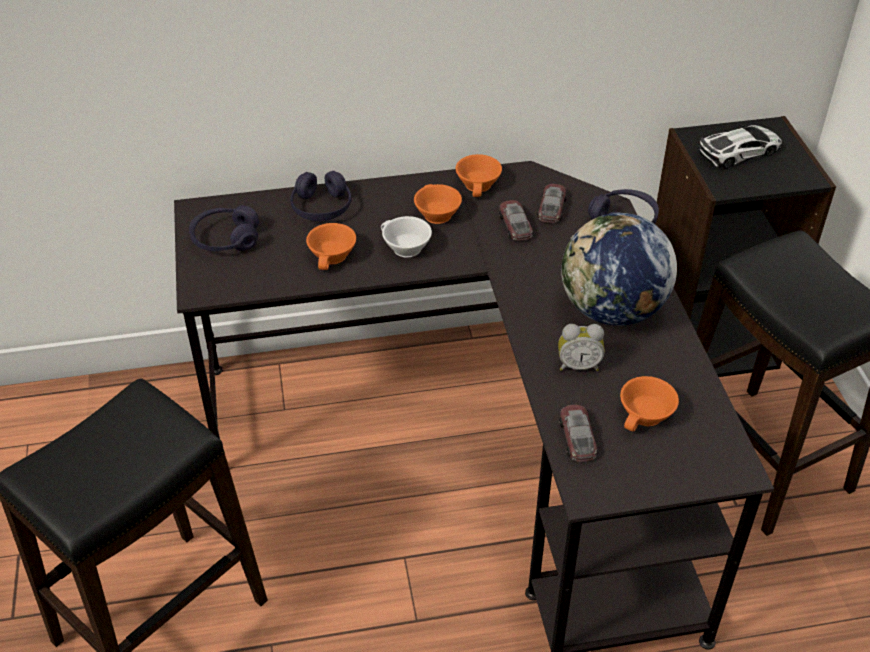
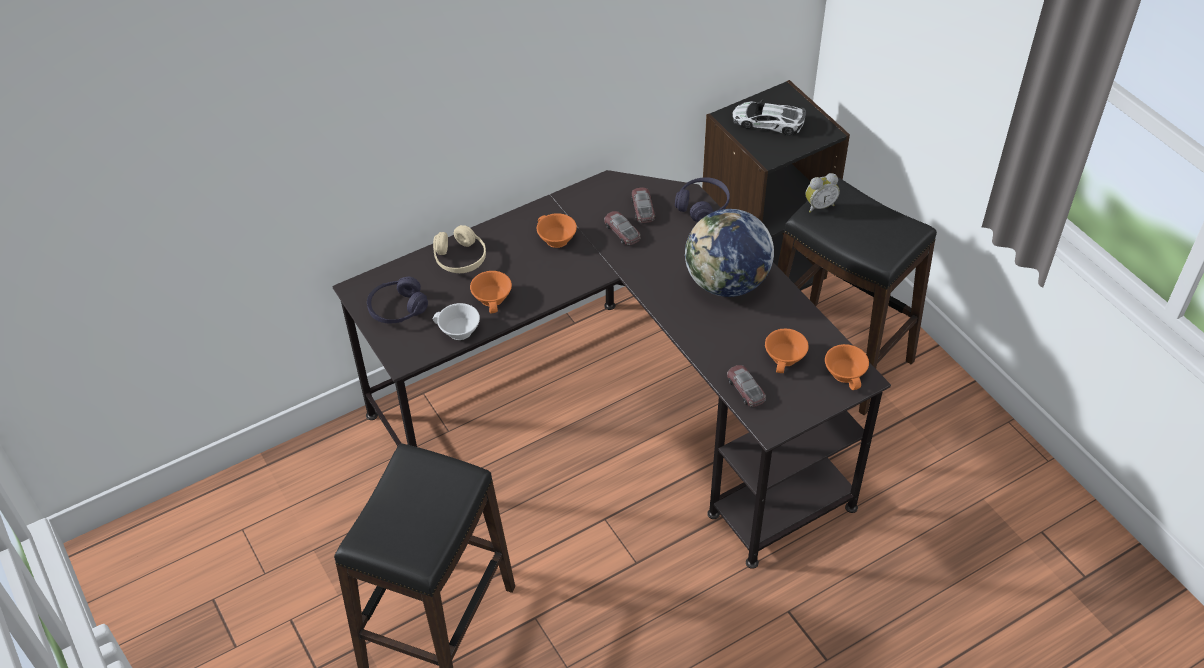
camera: 20 degrees left, 5 degrees up
(321, 207) = (460, 258): purple headphones -> beige headphones
(404, 248) = (546, 276): white cup -> white cup (458, 331)
(480, 185) = (577, 203): orange cup -> orange cup (846, 373)
(578, 365) = (721, 334): alarm clock -> alarm clock (819, 206)
(739, 152) = (768, 122): toy car -> toy car turned 120 degrees counterclockwise

